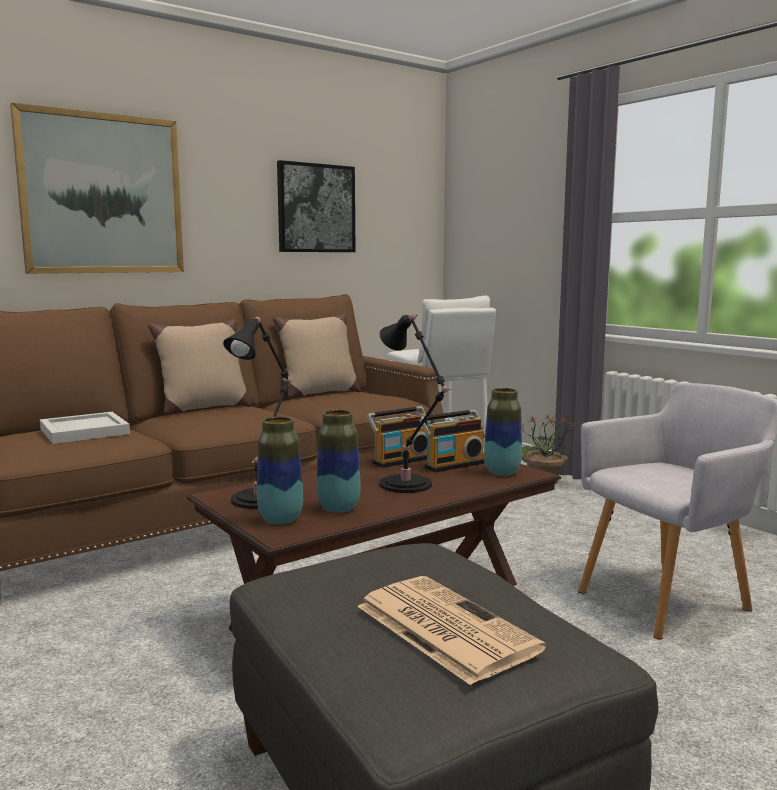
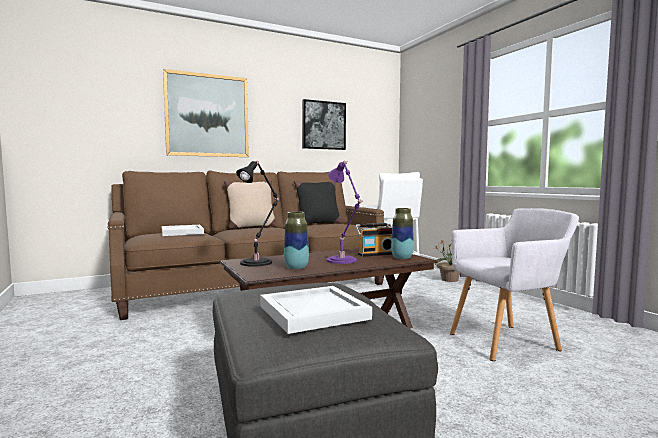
camera: 10 degrees right, 5 degrees down
(280, 519) = (261, 271): vase -> none
(319, 393) = (318, 223): beige pillow -> black pillow
(400, 460) = (346, 251): radio -> none
(408, 486) = (342, 261): black table lamp -> purple table lamp
(442, 627) = (311, 312): newspaper -> white tray

